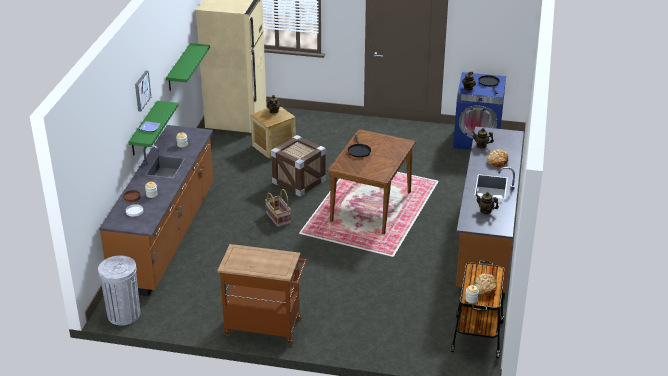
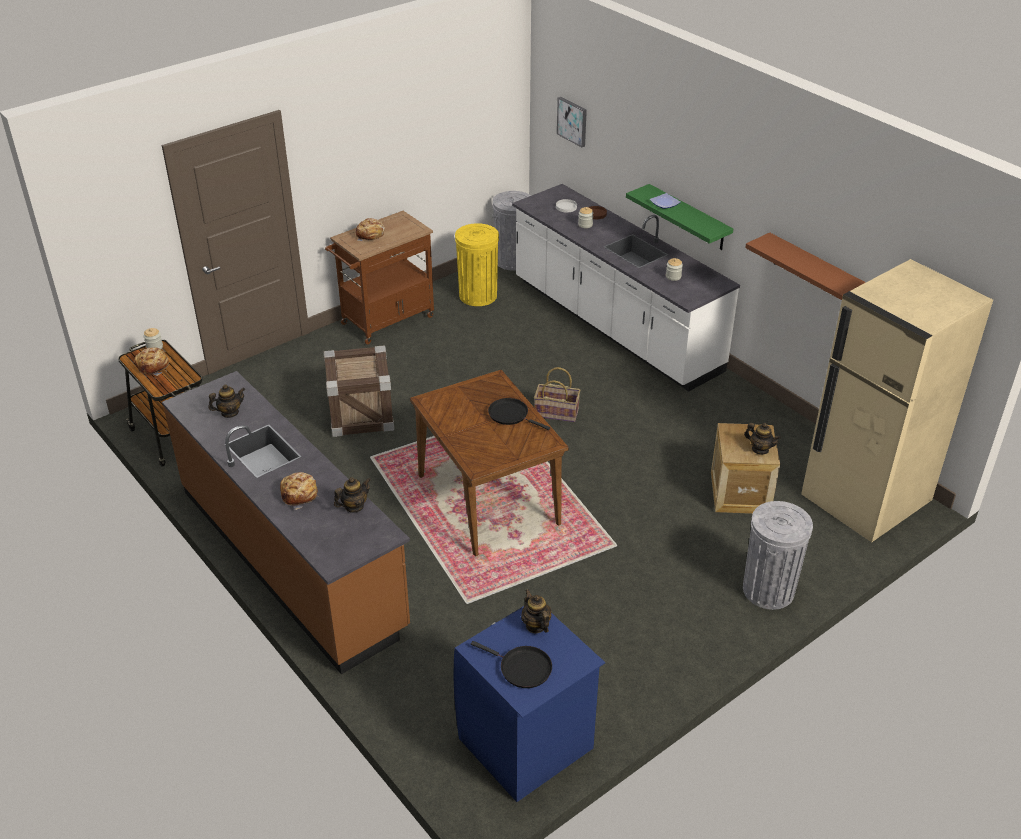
camera: 130 degrees right, 5 degrees up
(141, 90) = (700, 168): picture -> picture (572, 121)
(166, 236) = (614, 326): brown counter -> white counter
(179, 68) = (816, 271): green shelf -> brown shelf
(189, 305) = (478, 295): none -> yellow trash can
(267, 264) = (370, 235): none -> bread
(299, 181) = (620, 469): crate -> crate (361, 414)
(328, 121) = (768, 590): none -> grey trash can

